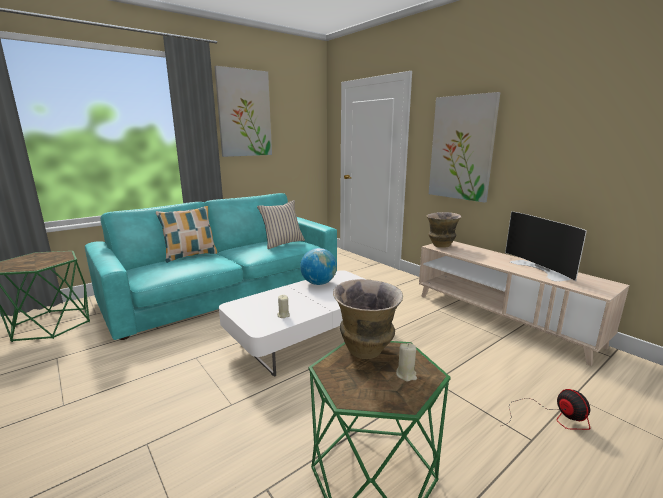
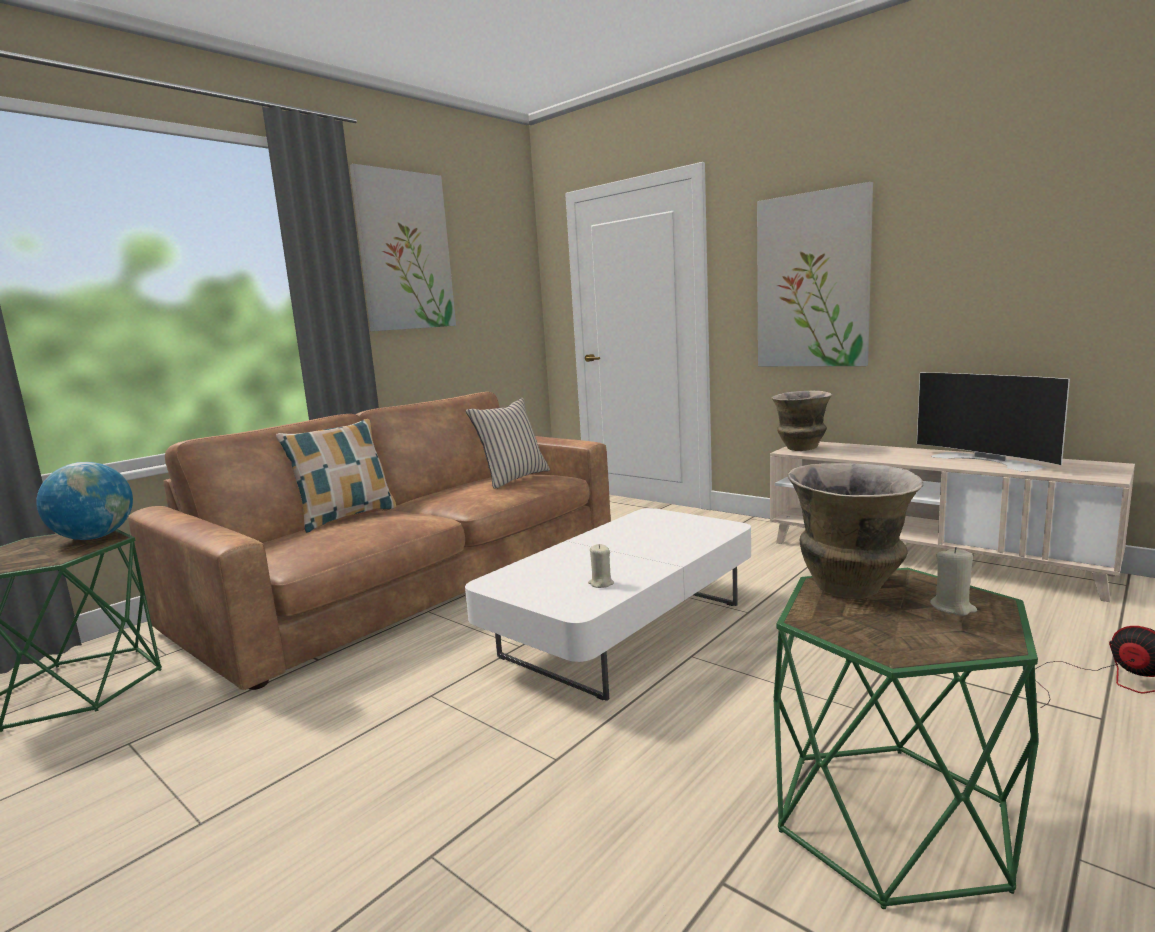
camera: 10 degrees left, 5 degrees down
(226, 289) = (414, 578): turquoise sofa -> brown sofa
(318, 283) = (621, 531): globe -> globe (94, 537)

